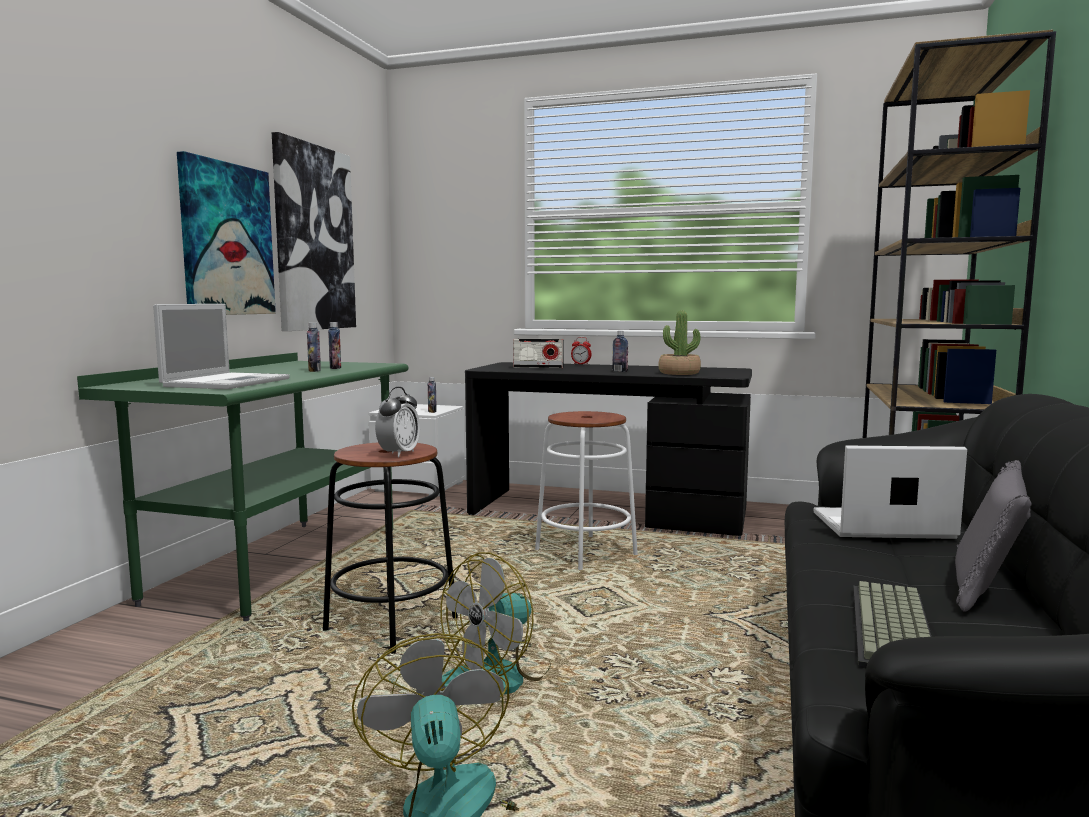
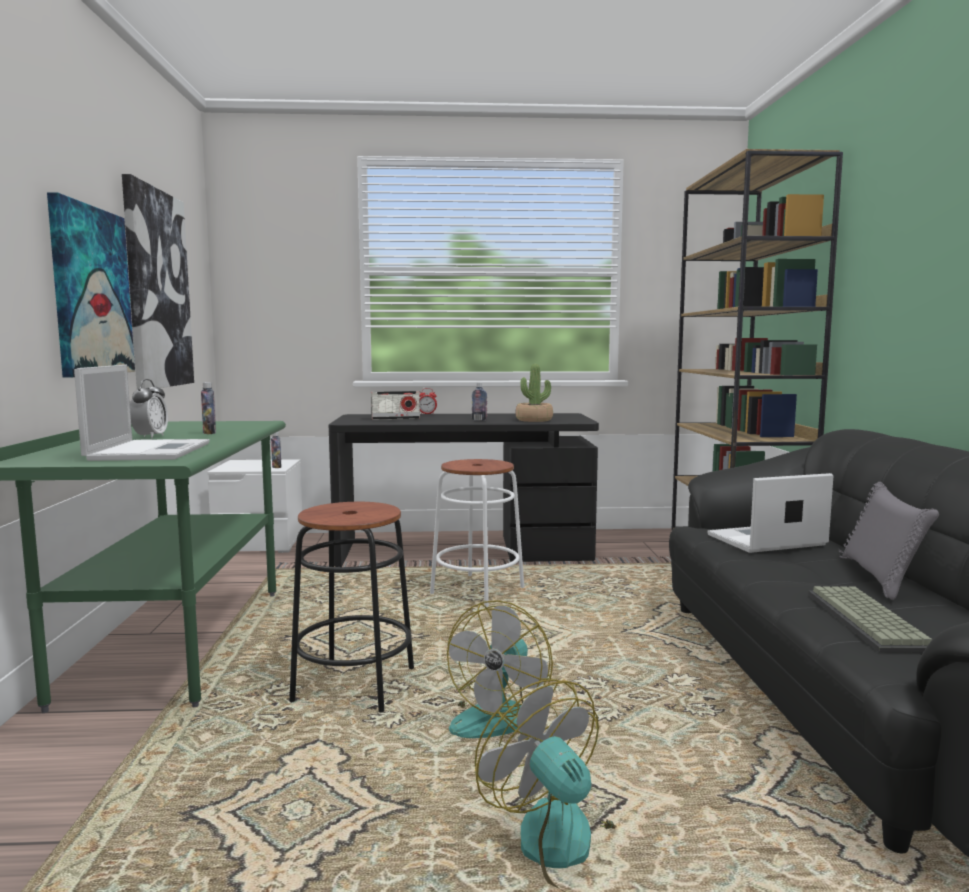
camera: 20 degrees left, 0 degrees up
(335, 368) = (223, 429): bottle -> none
(398, 454) = (369, 514): alarm clock -> alarm clock (150, 437)

